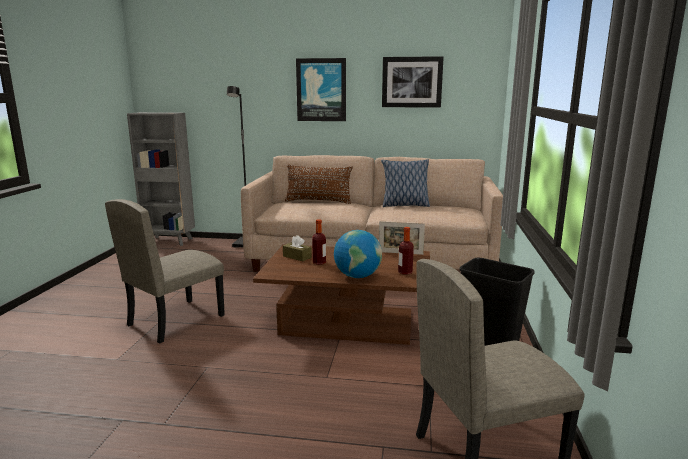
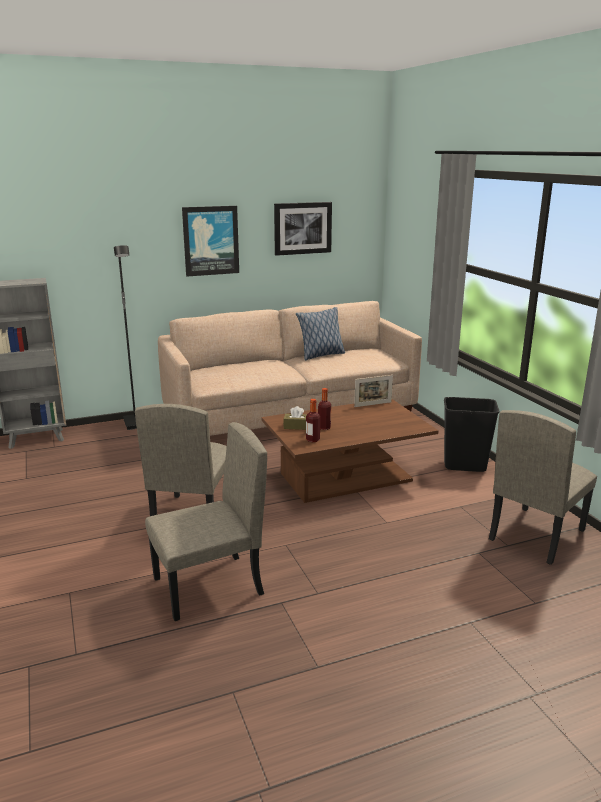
camera: 30 degrees left, 5 degrees up
(95, 382) = (208, 587): none -> beige chair
(318, 201) = (233, 363): brown pillow -> none
(357, 276) = (373, 433): globe -> none
(405, 272) = (402, 421): bottle -> bottle (312, 440)

